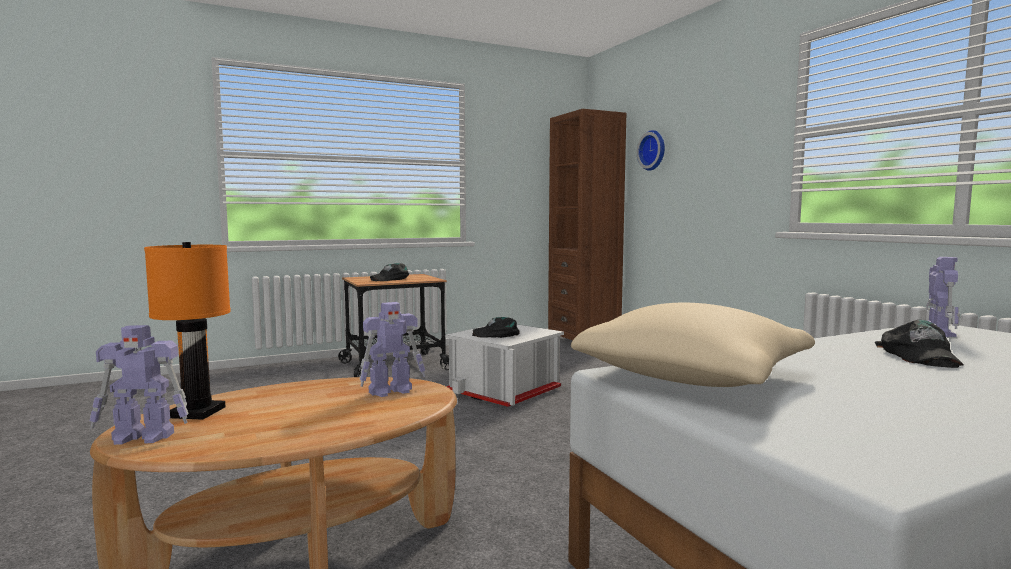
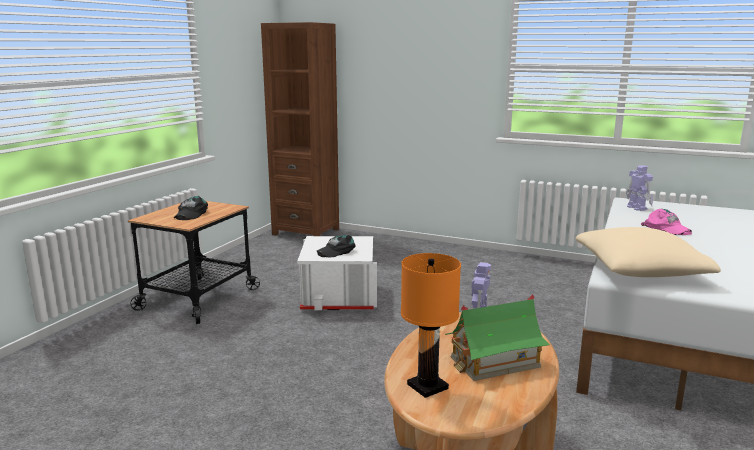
camera: 40 degrees left, 10 degrees up
(144, 437) = (458, 413): toy robot -> none
(304, 417) = (494, 362): none -> toy house
(653, 150) = (368, 62): wall clock -> none
(918, 356) = (666, 228): black cap -> pink cap

